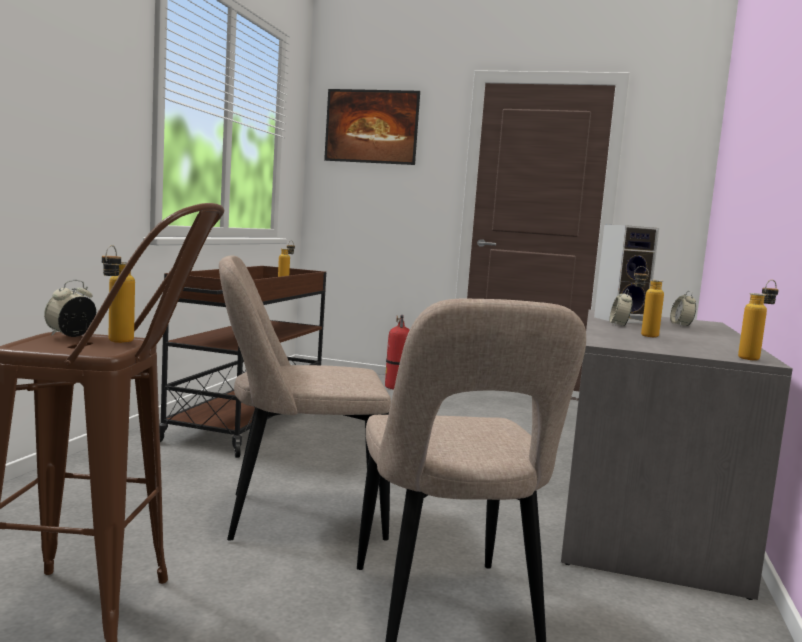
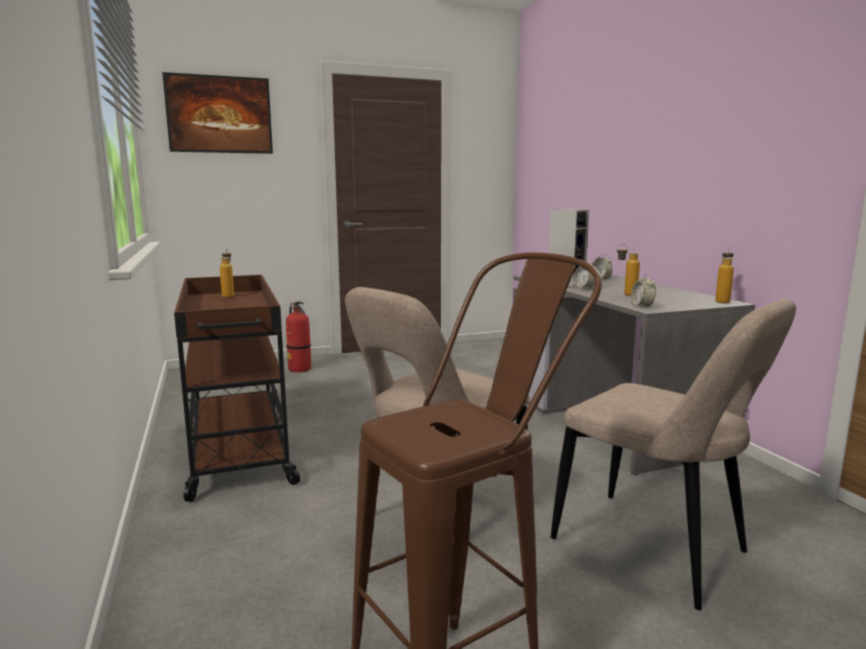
camera: 35 degrees left, 5 degrees up
(70, 335) = (403, 421): alarm clock -> alarm clock (642, 307)
(116, 342) = (462, 414): bottle -> none

